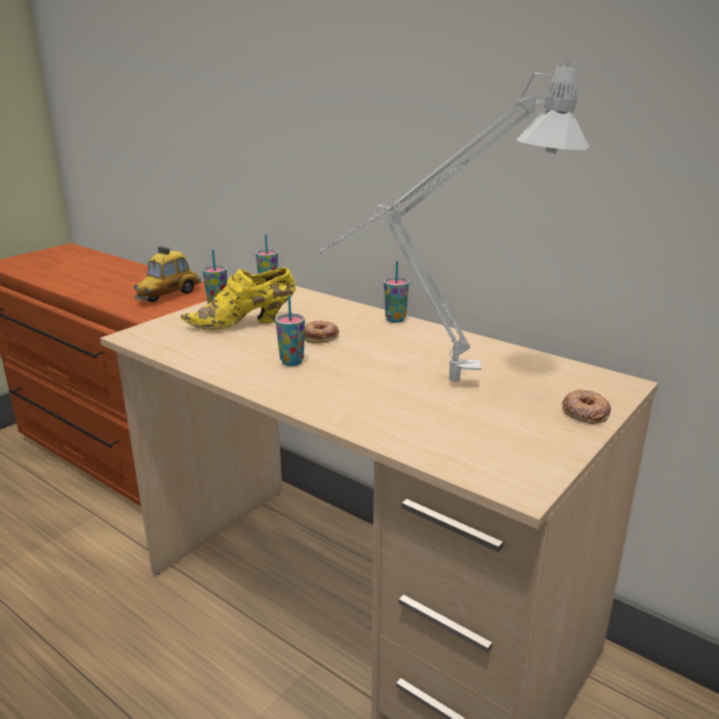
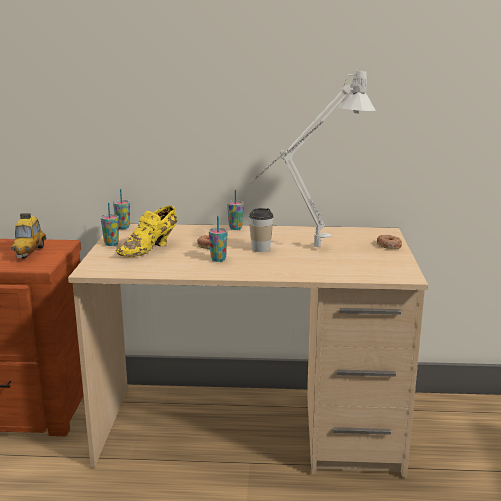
camera: 35 degrees left, 5 degrees down
(374, 361) = (260, 248): none -> cup

